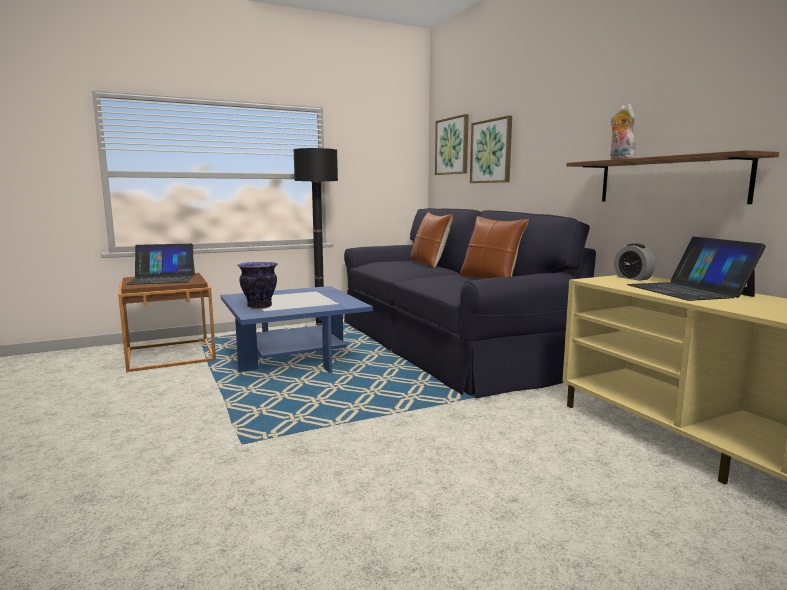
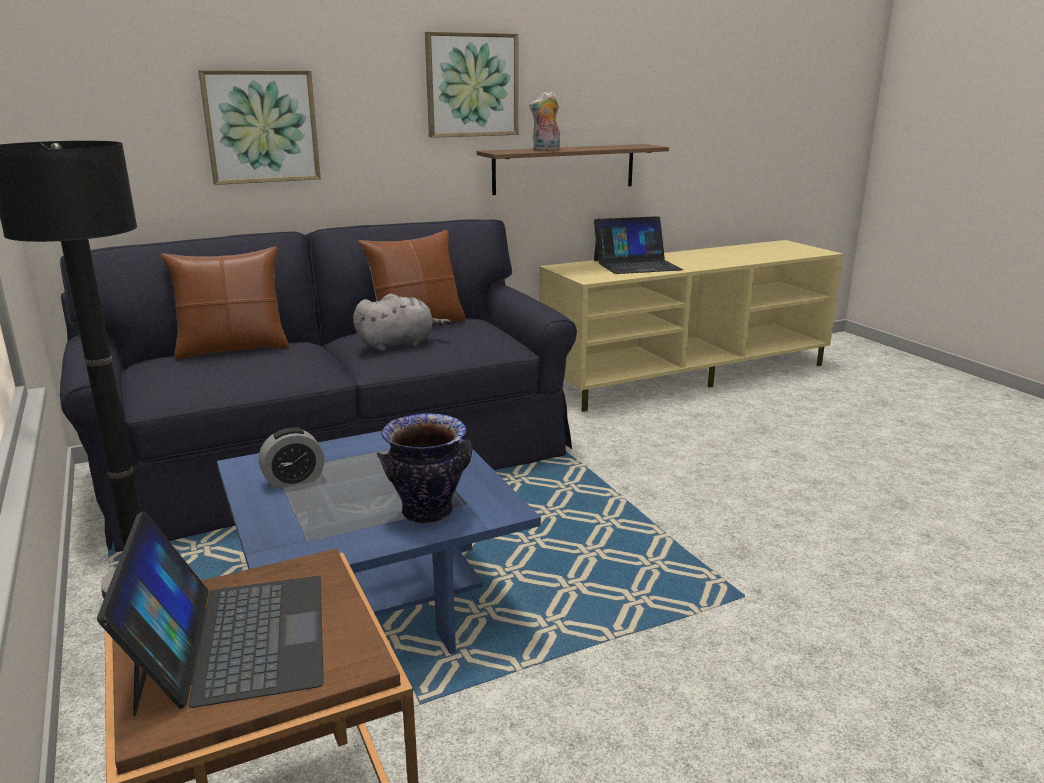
camera: 90 degrees left, 10 degrees up
(443, 277) = (398, 344): none -> grey plush toy
(452, 146) = (118, 109): picture -> picture (472, 85)
(633, 278) = (573, 269): alarm clock -> alarm clock (294, 480)

